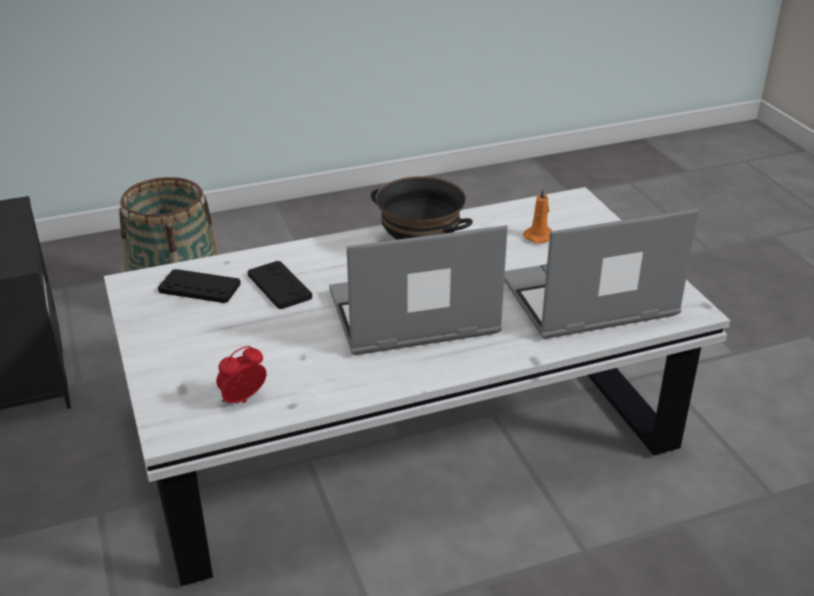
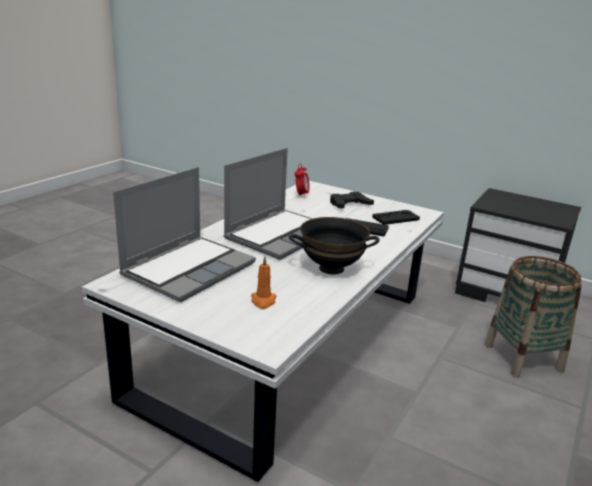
camera: 140 degrees right, 10 degrees down
(207, 342) = (349, 204): none -> black game controller

